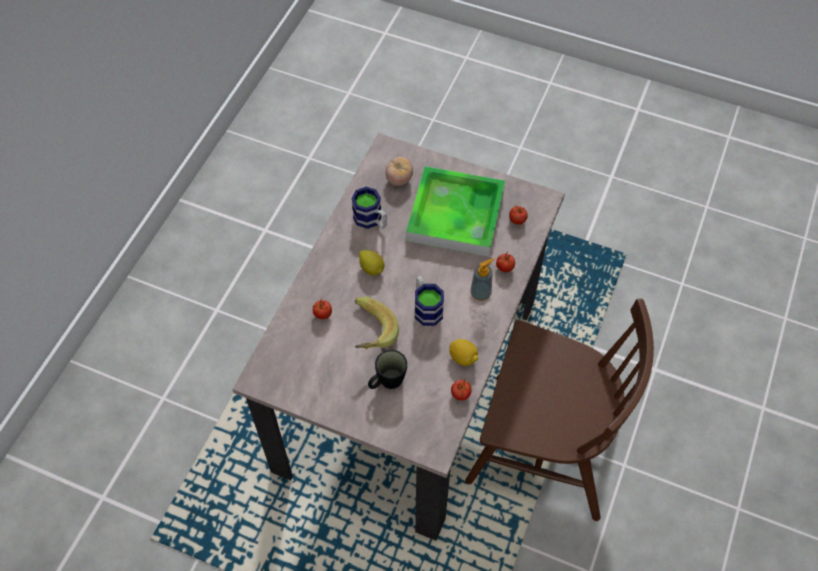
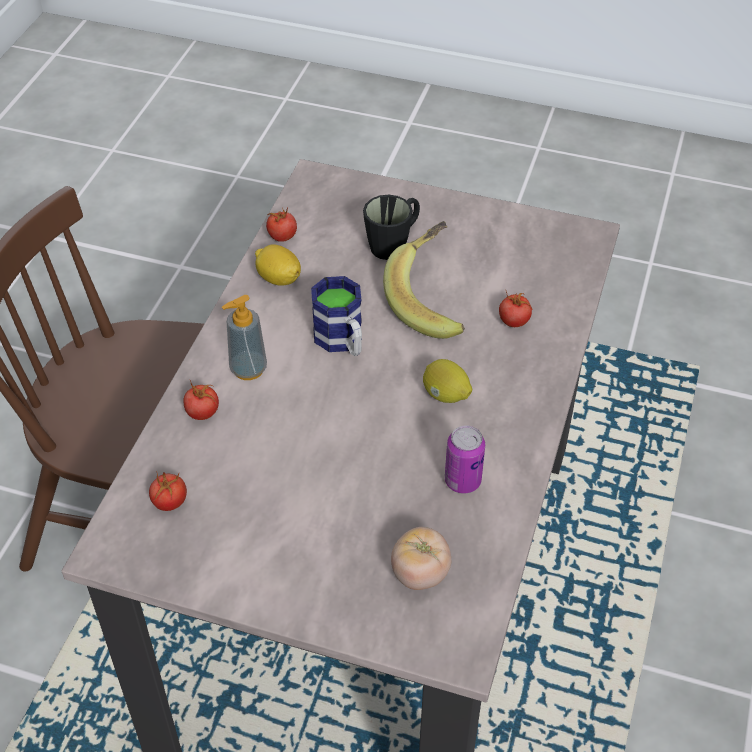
camera: 175 degrees right, 10 degrees down
(371, 220) = (462, 481): mug -> can
(455, 215) = (295, 504): tray -> none

